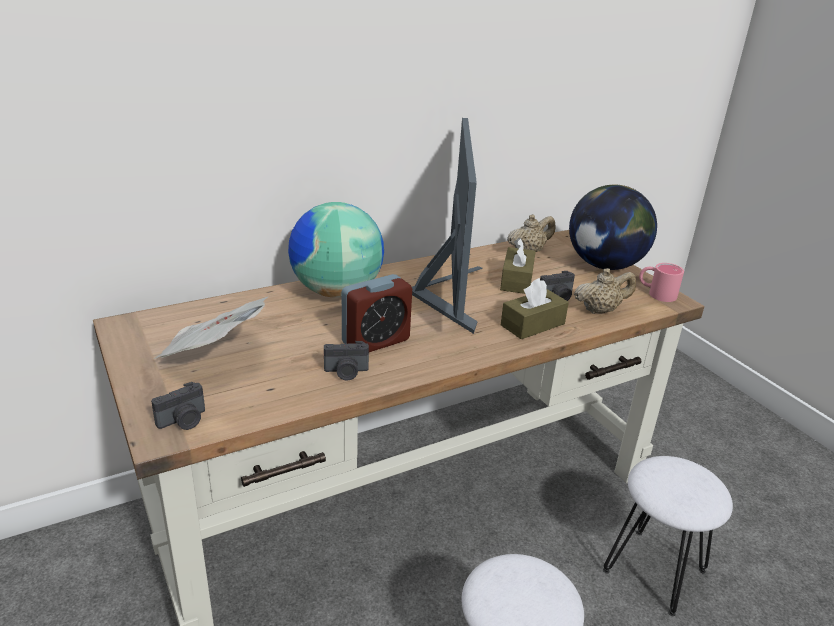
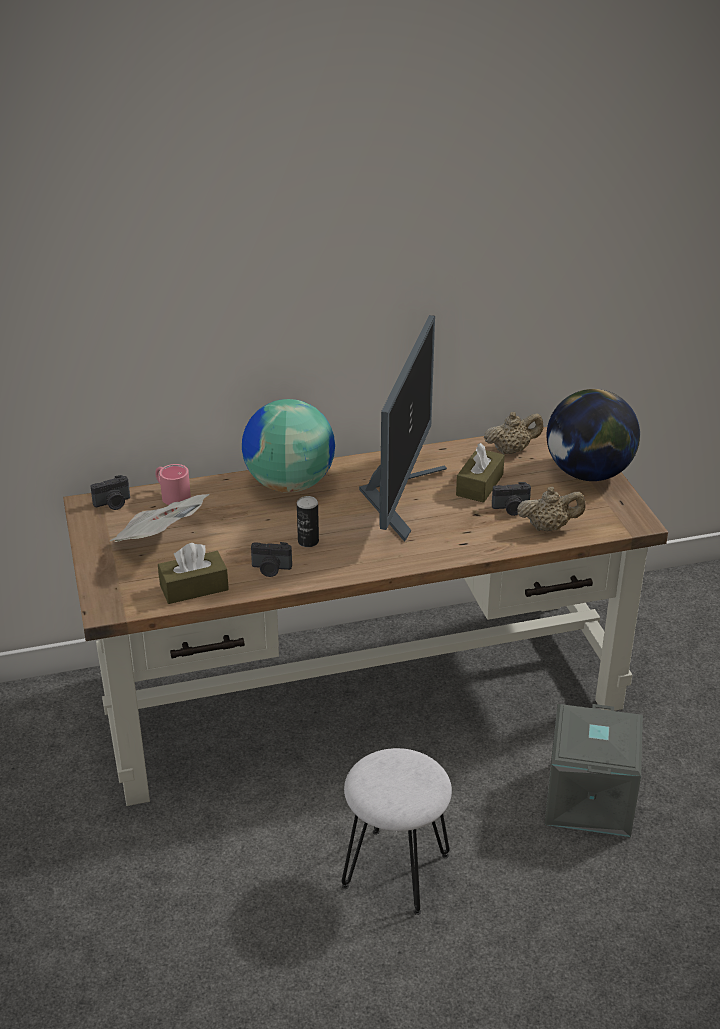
camera: 15 degrees right, 5 degrees up
(183, 421) = (125, 598): camera -> camera (113, 504)
(375, 341) = (308, 541): alarm clock -> can
(532, 324) = (468, 537): brown tissue box -> brown tissue box (194, 587)
(653, 570) = (587, 798): white stool -> grey storage box
(656, 293) = (624, 512): pink mug -> pink mug (171, 495)

